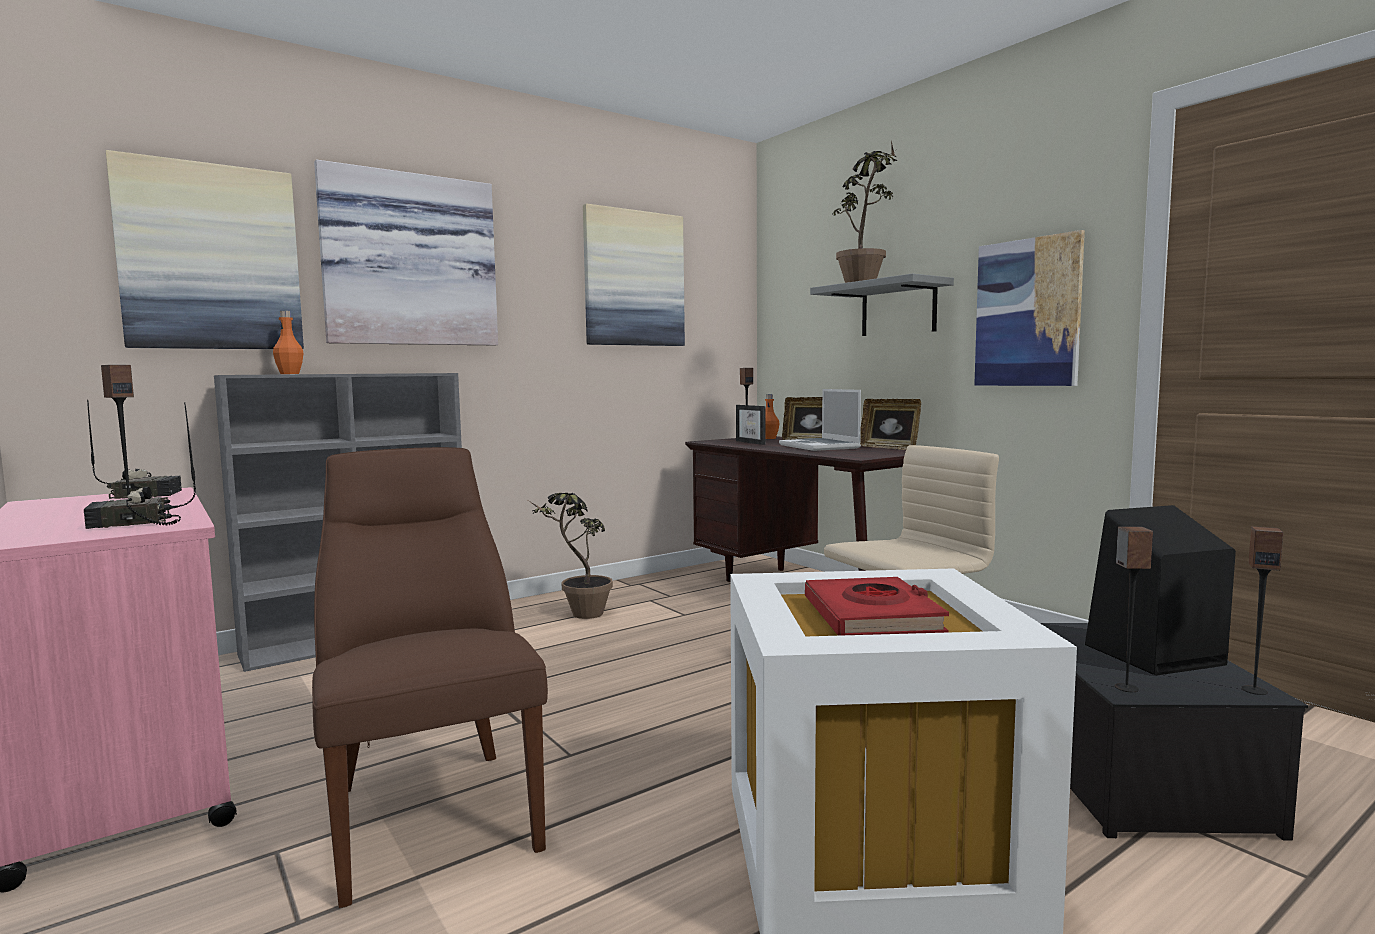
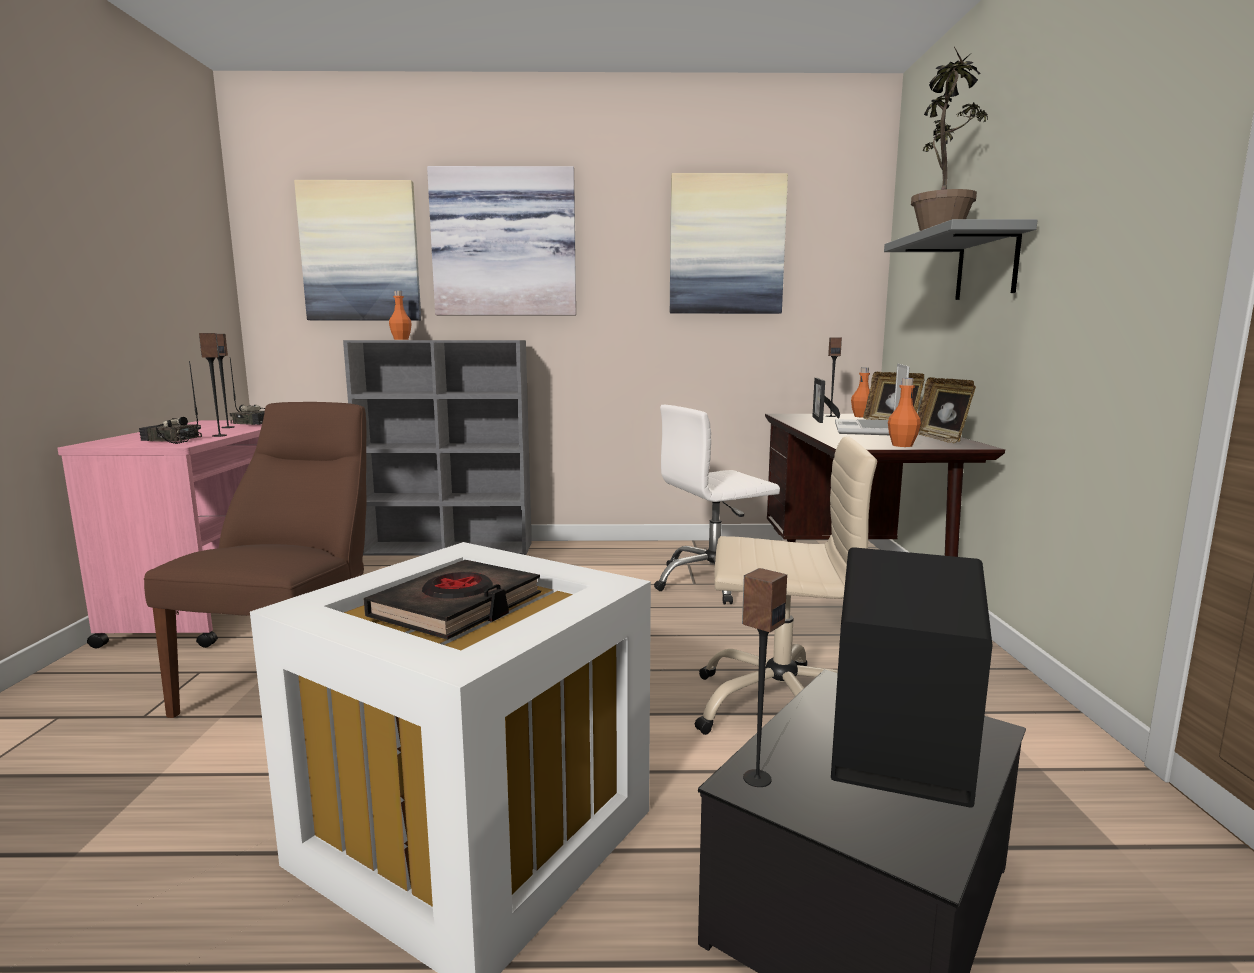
camera: 35 degrees right, 5 degrees up
(579, 617) = (609, 565): potted plant -> none
(698, 609) = (713, 582): none -> white office chair
(872, 617) = (457, 607): red book -> black book
(888, 454) = (902, 445): none -> orange bottle
(1027, 313) = (1102, 264): picture -> none
(1254, 690) = (923, 851): speaker -> speaker (220, 435)

